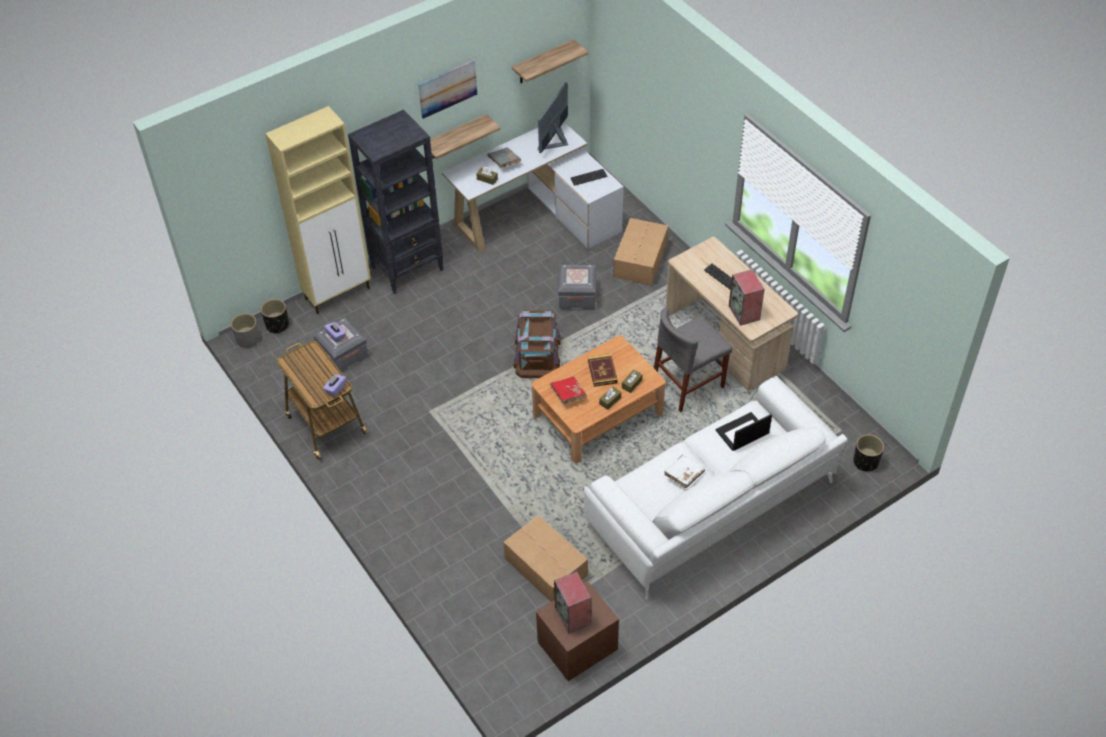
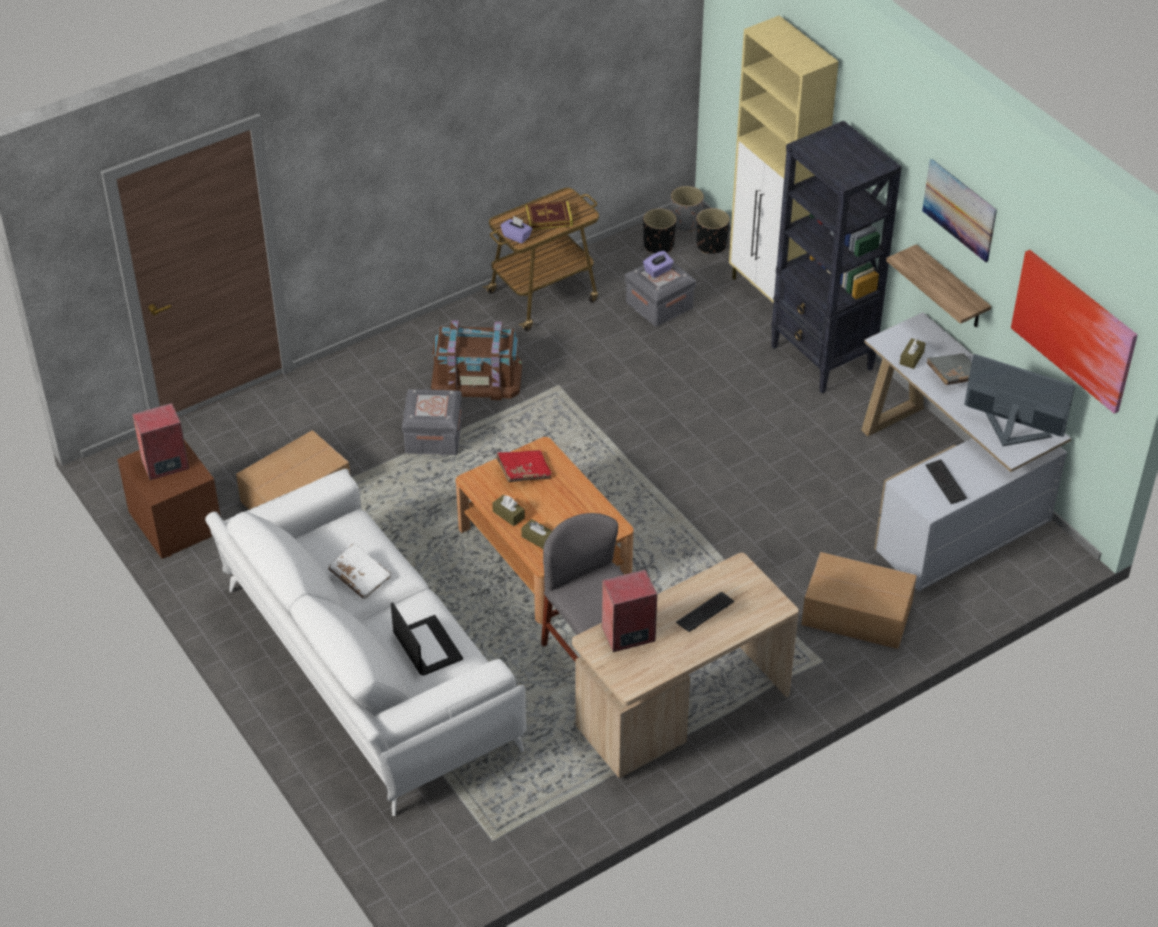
camera: 90 degrees right, 5 degrees down
(537, 353) = (659, 490): brown storage box -> brown storage box (477, 377)
(543, 62) = (1074, 329): shelf -> picture
(577, 296) = (774, 536): grey storage box -> grey storage box (433, 436)
(602, 372) = (562, 508): book -> book (549, 218)
(866, 462) = (427, 865): black planter -> black planter (658, 245)

